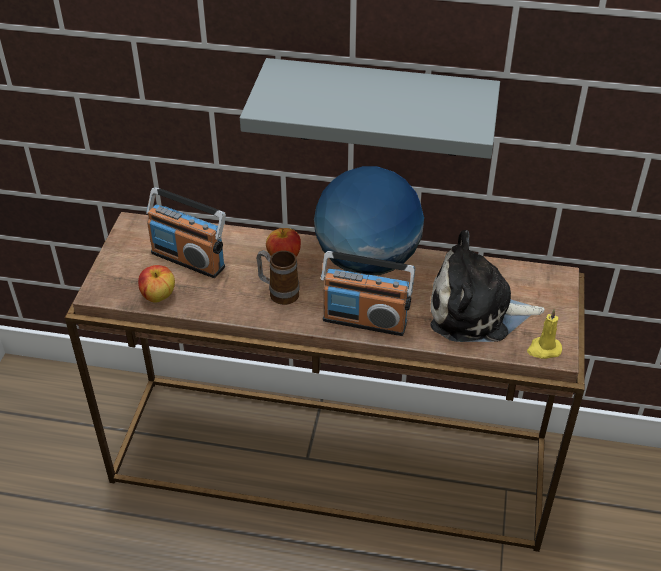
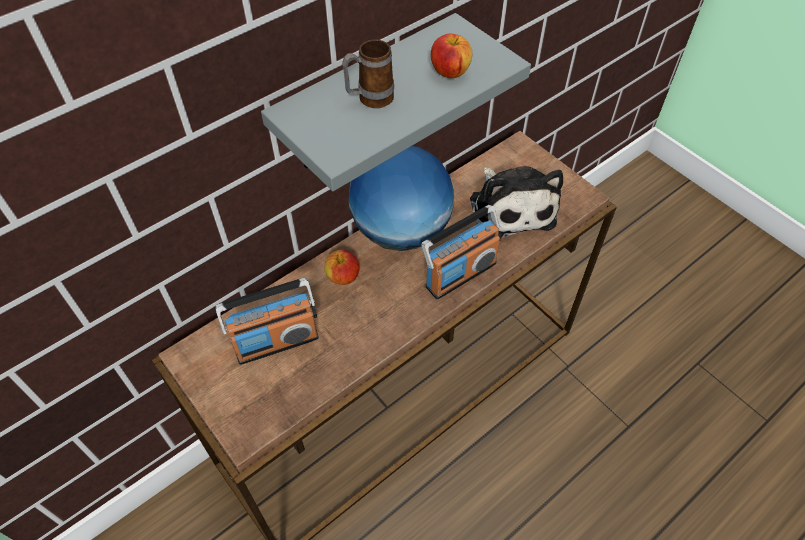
camera: 50 degrees left, 10 degrees up
(158, 296) = (297, 392): apple -> apple (450, 72)
(278, 293) = (379, 307): mug -> mug (369, 100)
(476, 311) = (511, 208): plush toy -> plush toy turned 60 degrees counterclockwise
(543, 349) = (576, 200): yellow candle -> none

